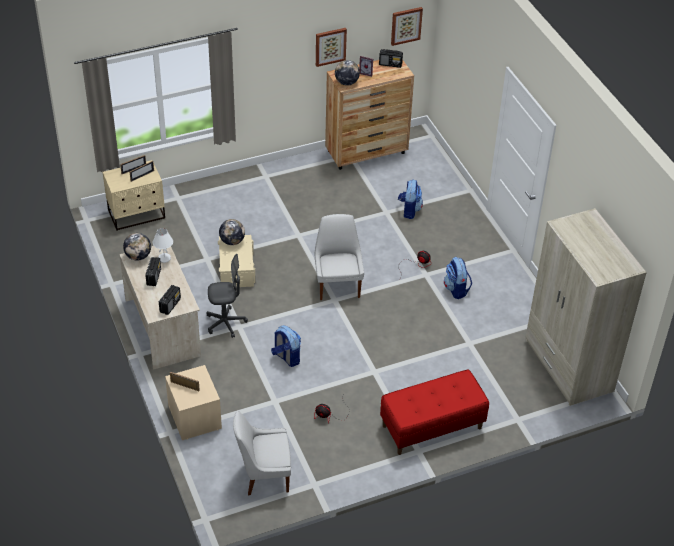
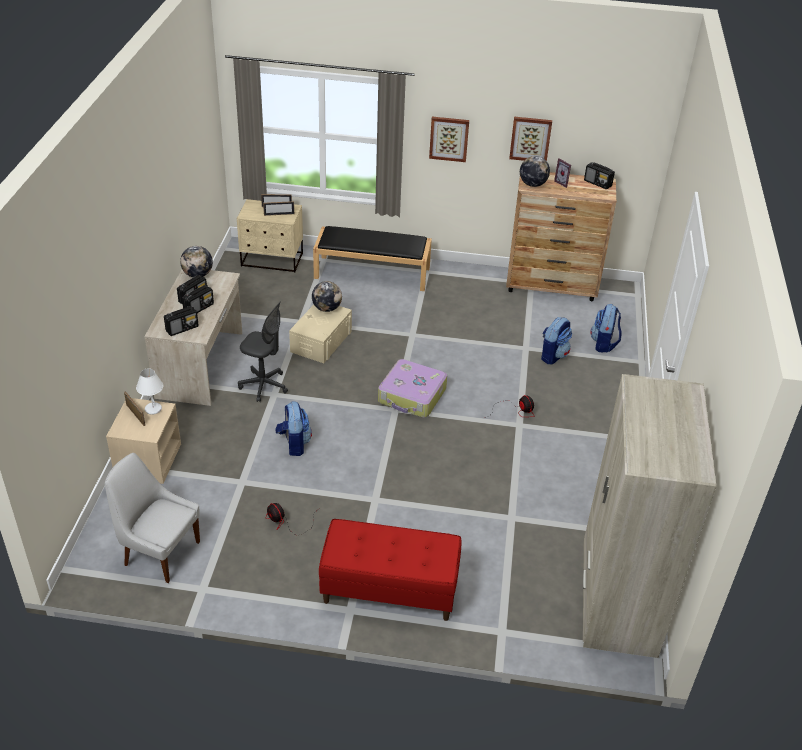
camera: 30 degrees right, 5 degrees down
(164, 258) = (220, 286): white table lamp -> white table lamp (153, 409)
(166, 283) = (199, 308): none -> radio
(226, 194) = (373, 273): none -> black bench
(338, 284) = (412, 396): white chair -> suitcase
(406, 25) = (631, 143): picture -> picture (449, 138)
(456, 289) = (542, 454): backpack -> backpack (604, 344)

